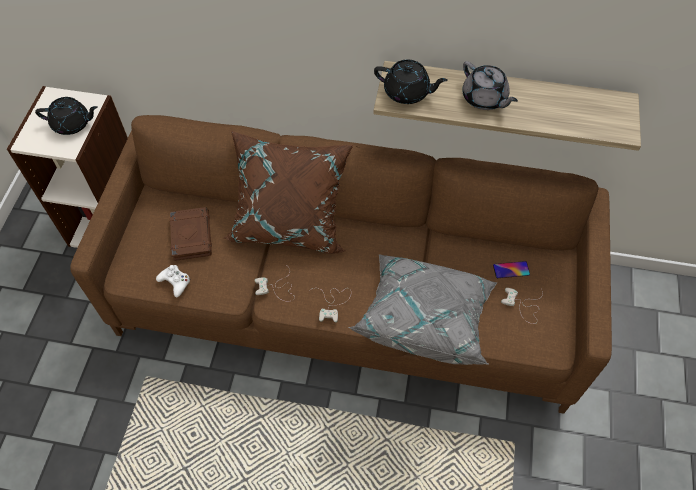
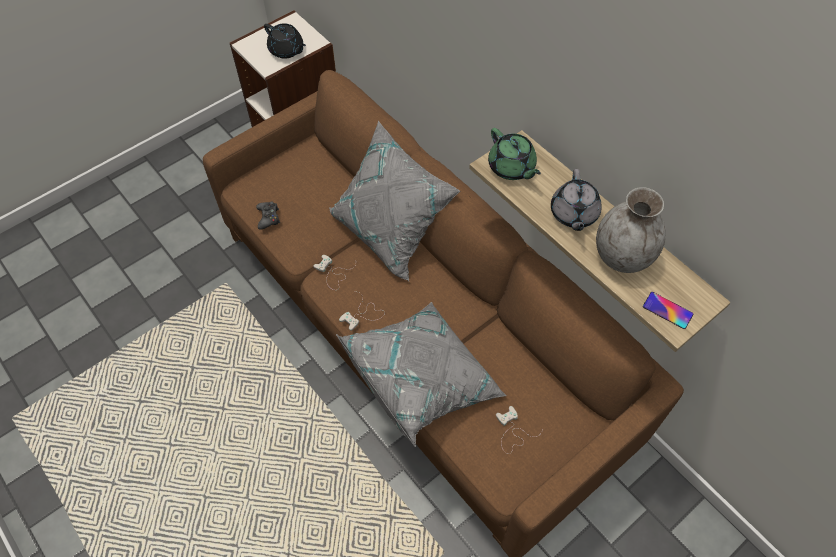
camera: 40 degrees right, 0 degrees up
(175, 282) = (268, 217): white game controller -> black game controller
(191, 235) = (310, 191): brown book -> none
(290, 223) = (391, 231): brown pillow -> grey pillow
(407, 92) = (511, 167): black teapot -> green teapot
(511, 270) = (532, 395): phone -> phone (667, 310)
(546, 107) = (623, 256): none -> grey vase

